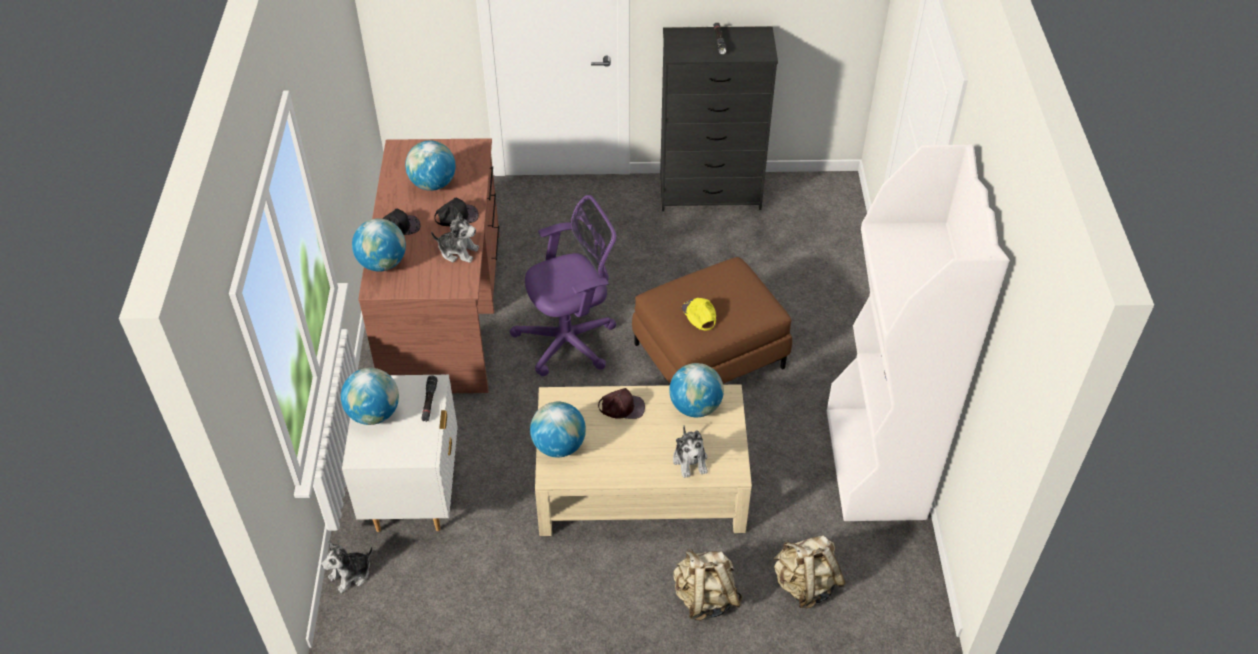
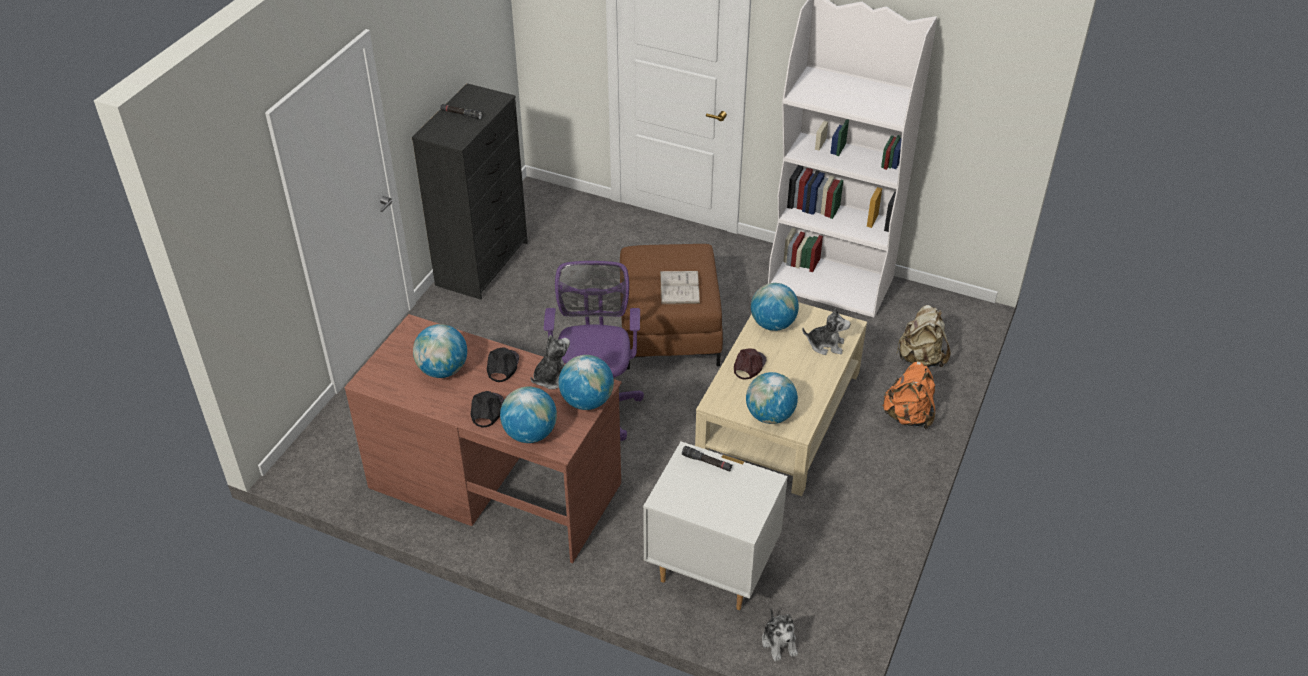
camera: 65 degrees left, 5 degrees down
(374, 413) = (699, 504): globe -> globe (587, 401)
(699, 315) = (679, 287): yellow cap -> white book
(705, 598) = (908, 416): beige backpack -> orange backpack

